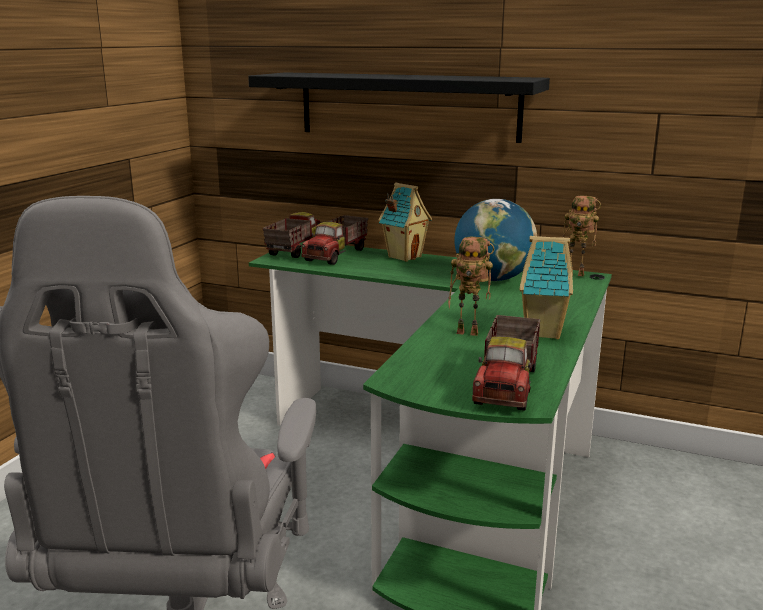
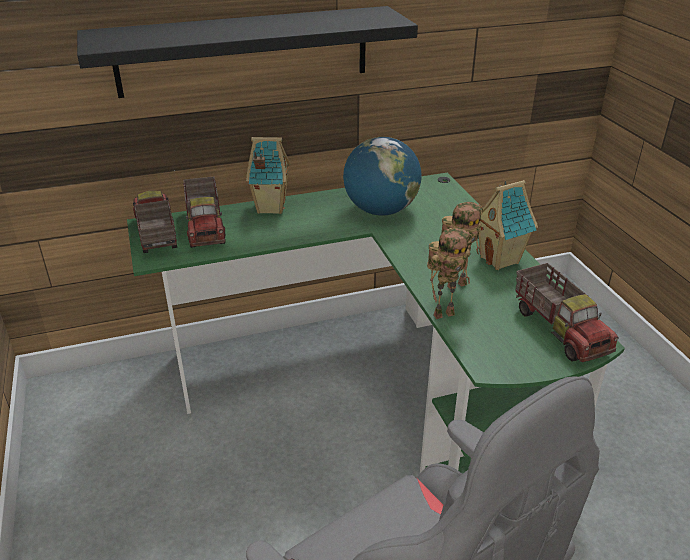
camera: 40 degrees left, 15 degrees up
(576, 274) = (429, 182): toy robot -> toy robot (444, 313)

